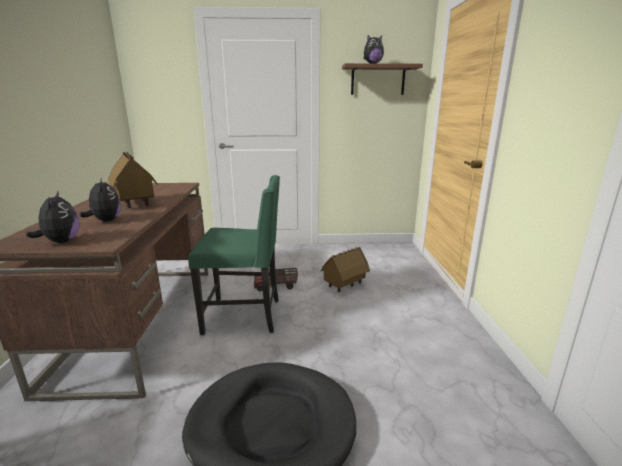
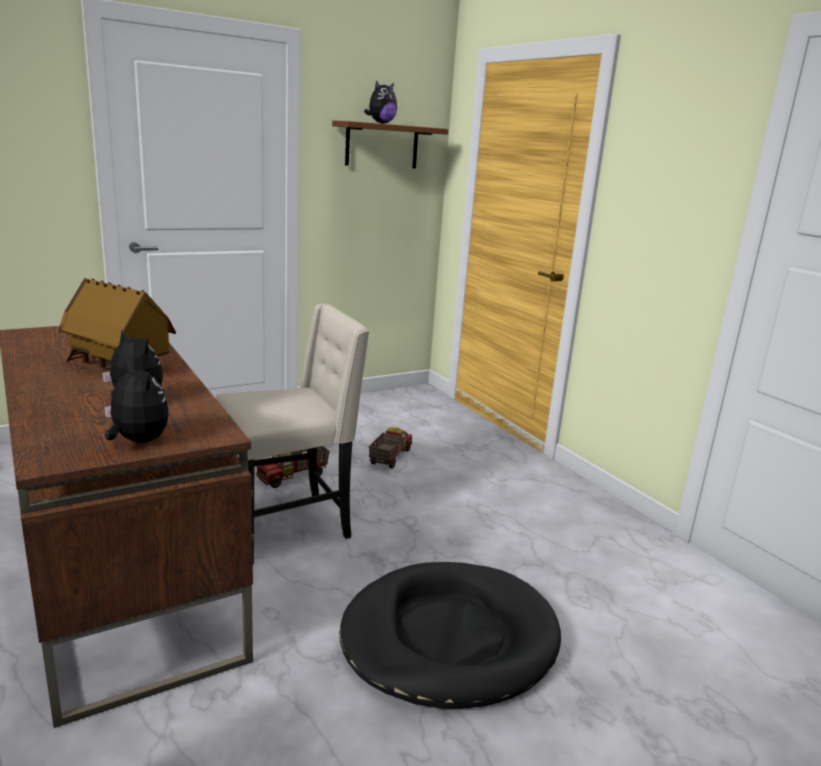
camera: 30 degrees left, 0 degrees up
(245, 315) = (287, 526): green chair -> beige chair
(344, 285) = (389, 457): toy house -> toy truck

